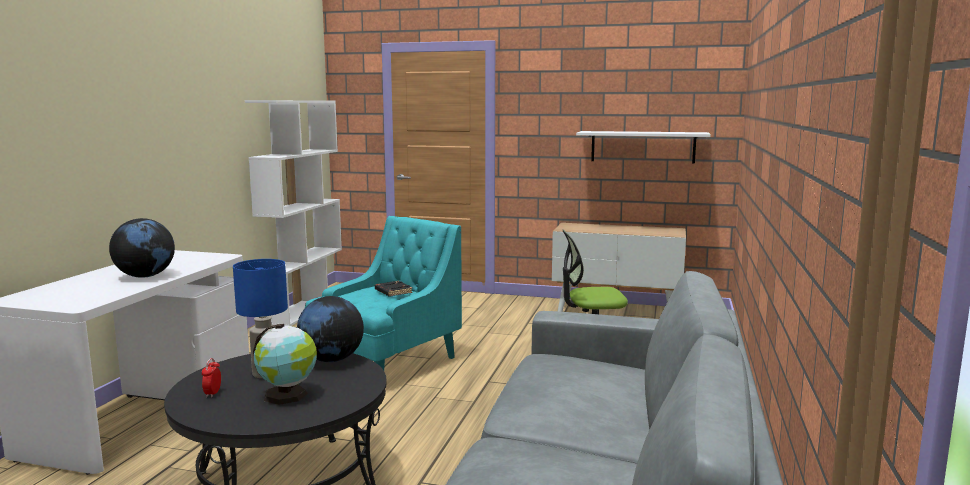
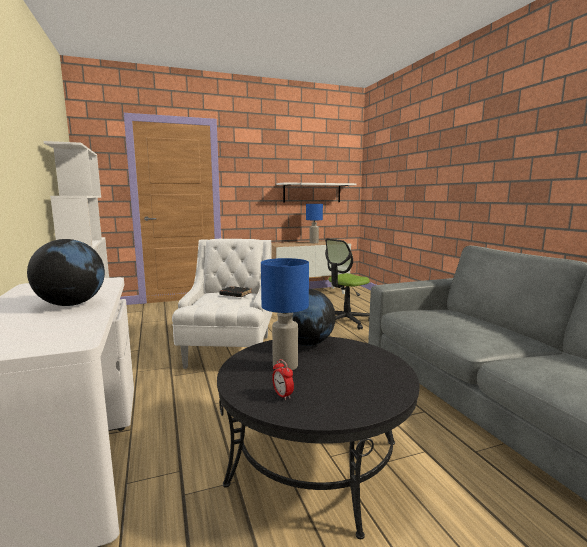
camera: 35 degrees left, 0 degrees up
(287, 395) = (343, 376): globe -> none
(387, 364) = (229, 352): turquoise armchair -> white armchair
(629, 229) = (314, 242): none -> blue table lamp

